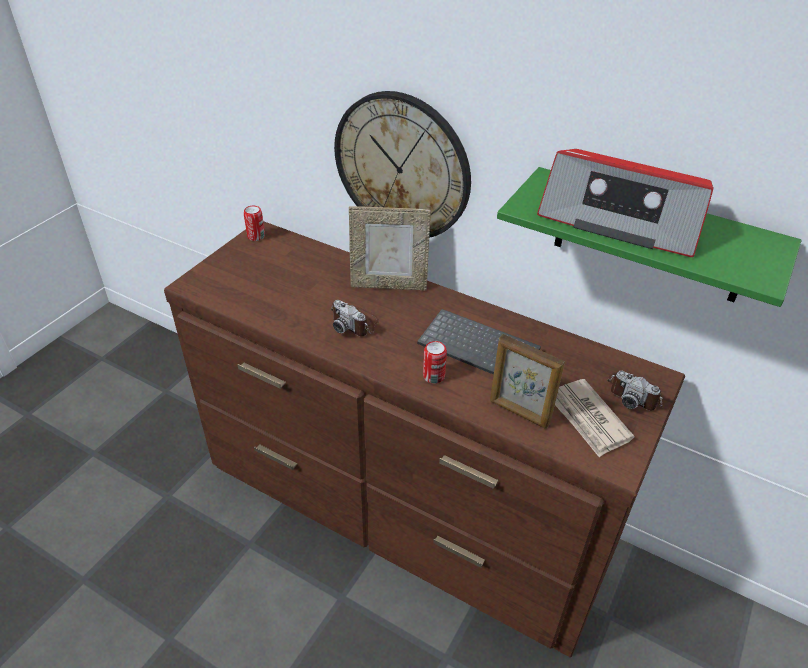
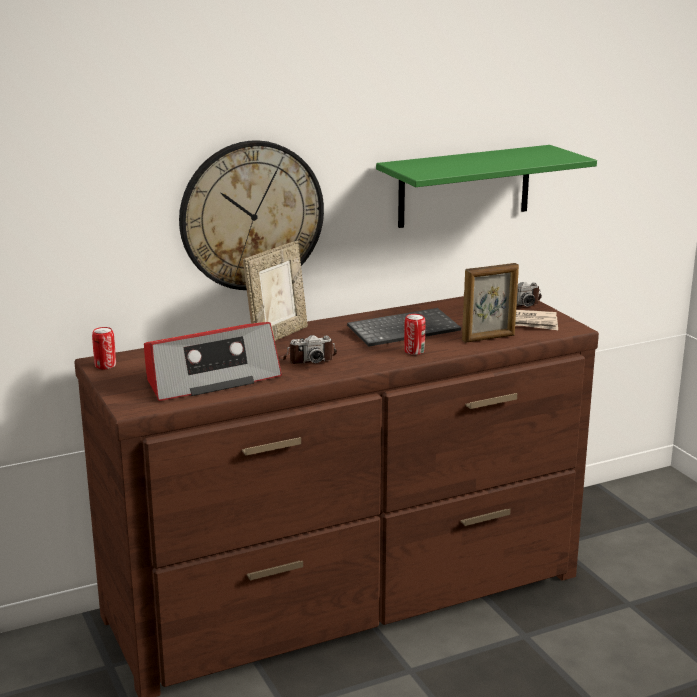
camera: 55 degrees left, 20 degrees down
(621, 220) = (473, 163): radio -> radio (210, 378)

